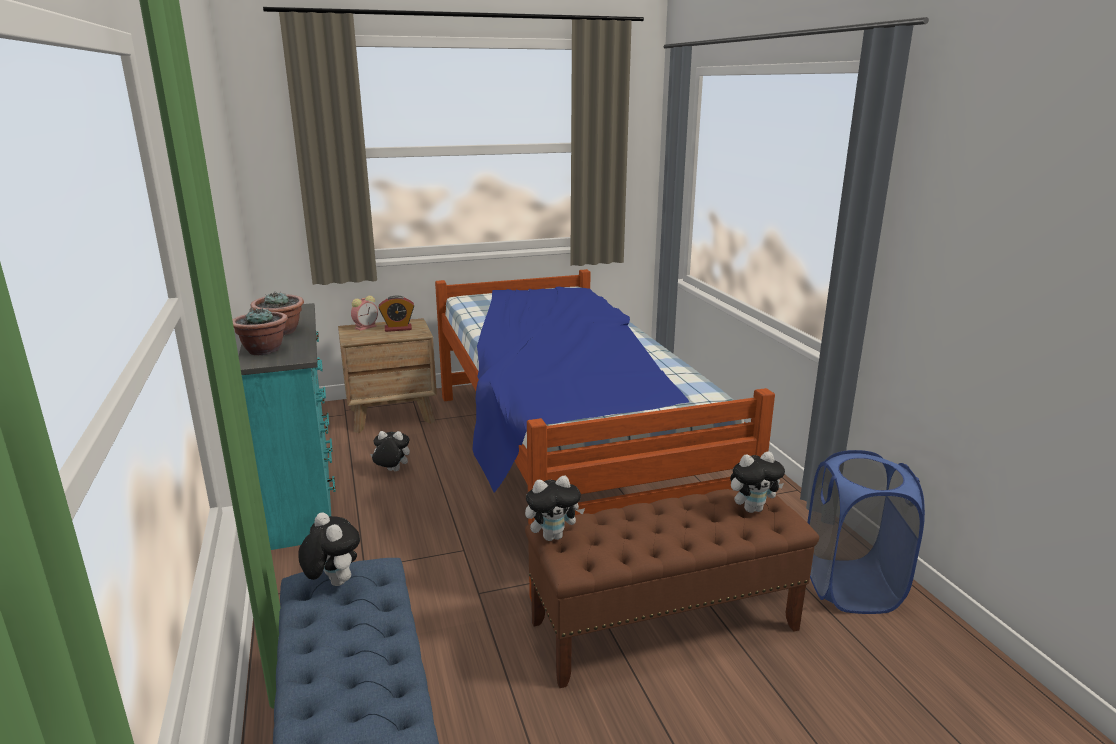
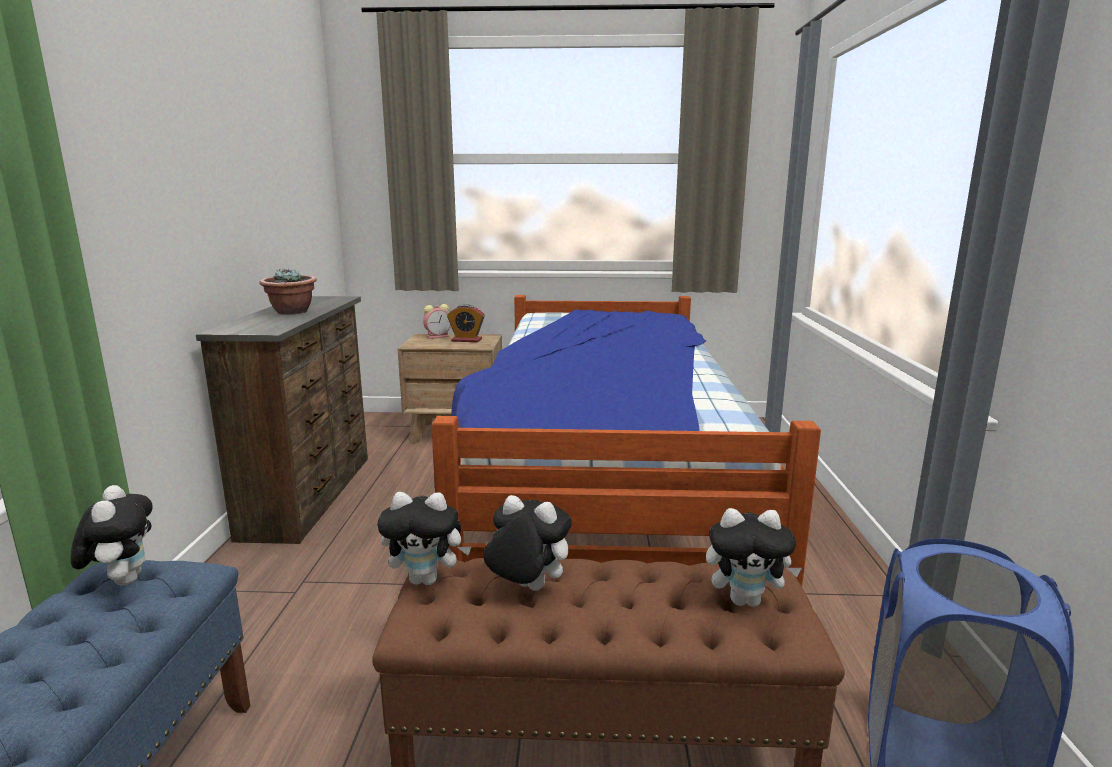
camera: 20 degrees right, 5 degrees down
(263, 350) = (249, 323): potted plant -> none
(303, 495) = (312, 494): turquoise dresser -> brown dresser
(391, 471) = (413, 485): plush toy -> plush toy (526, 589)

